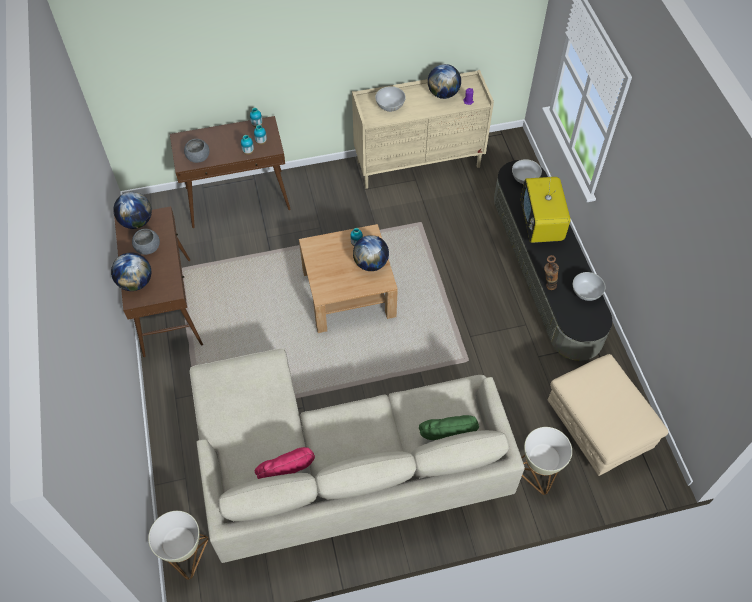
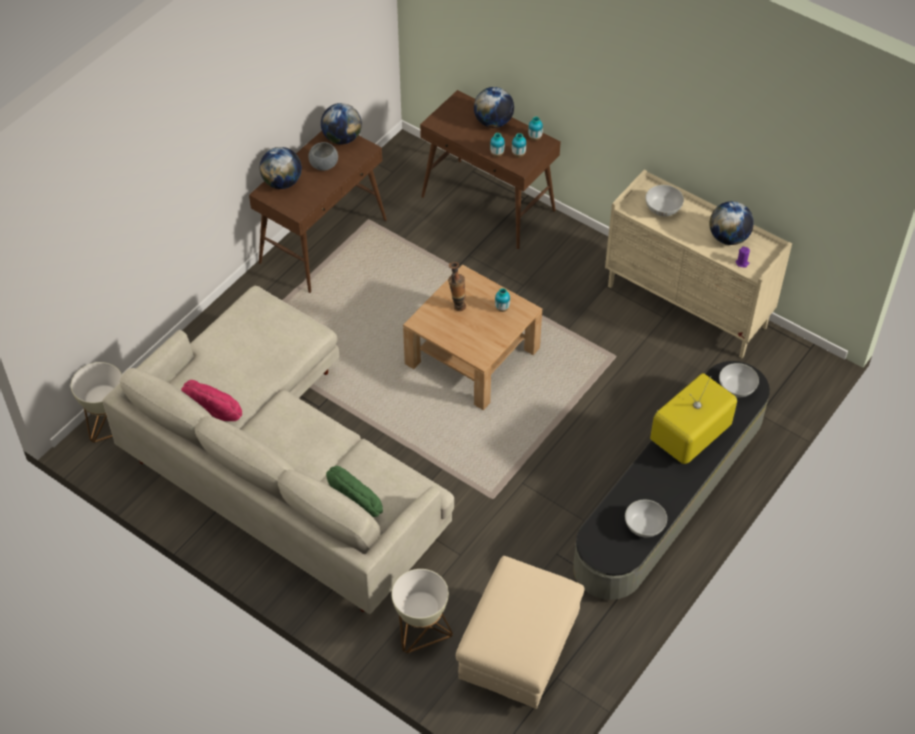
camera: 50 degrees right, 5 degrees down
(198, 157) = (453, 126): grey bowl -> none
(371, 263) = (491, 333): globe -> globe (493, 122)
(547, 286) = (618, 490): vase -> vase (457, 305)

